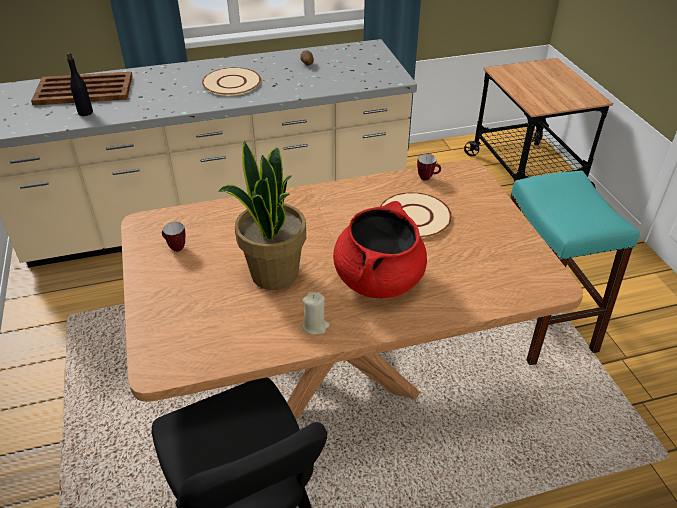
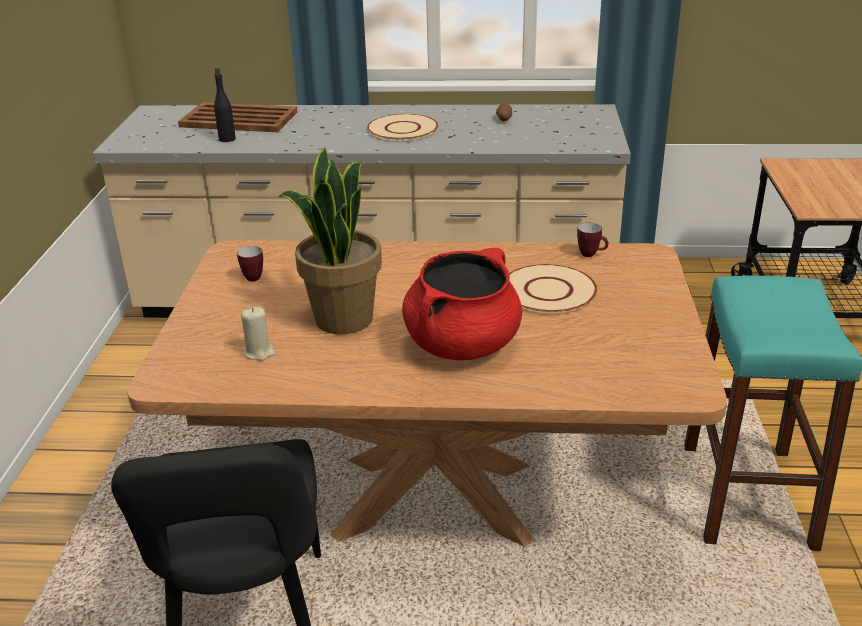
camera: 20 degrees right, 10 degrees down
(315, 326) = (358, 375): beige candle -> beige candle (259, 352)

